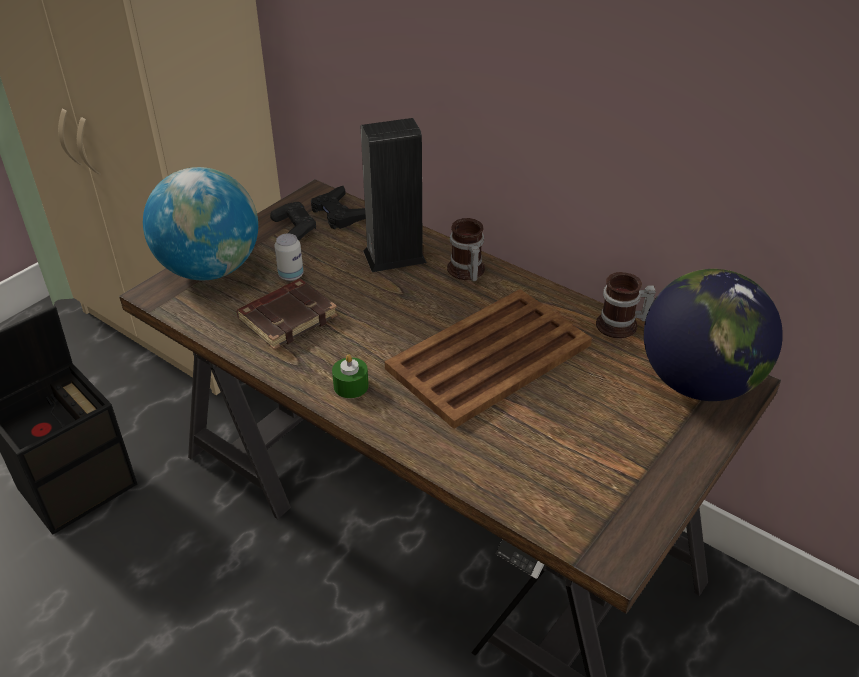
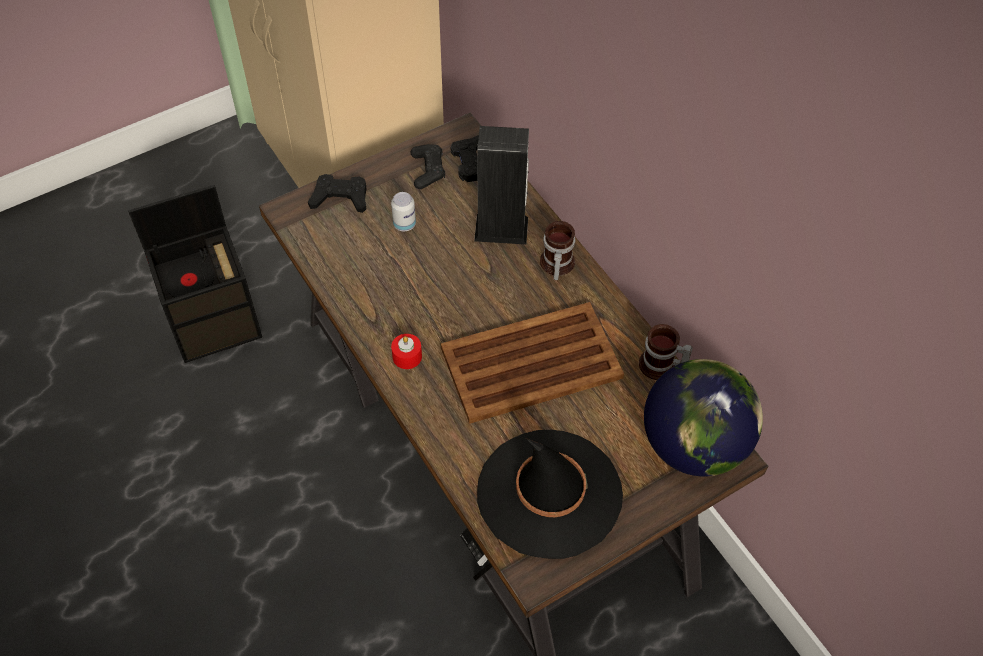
camera: 20 degrees right, 15 degrees up
(210, 269) = (340, 198): globe -> black game controller
(288, 318) = (384, 270): brown book -> none
(351, 386) = (407, 356): green candle -> red candle
(580, 469) = (549, 493): none -> black hat

